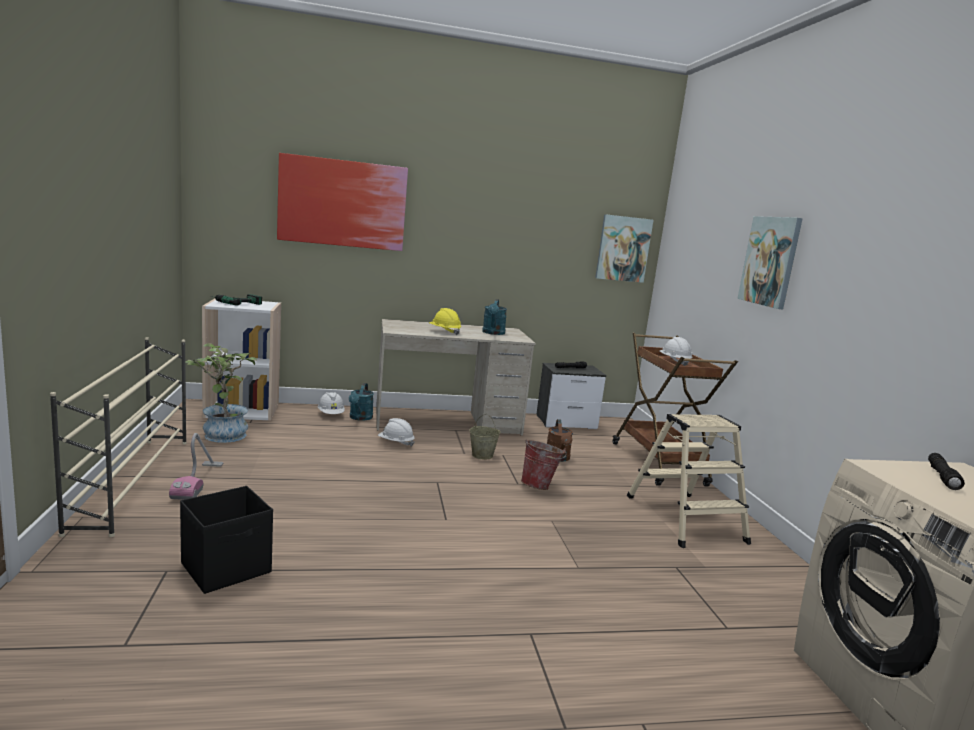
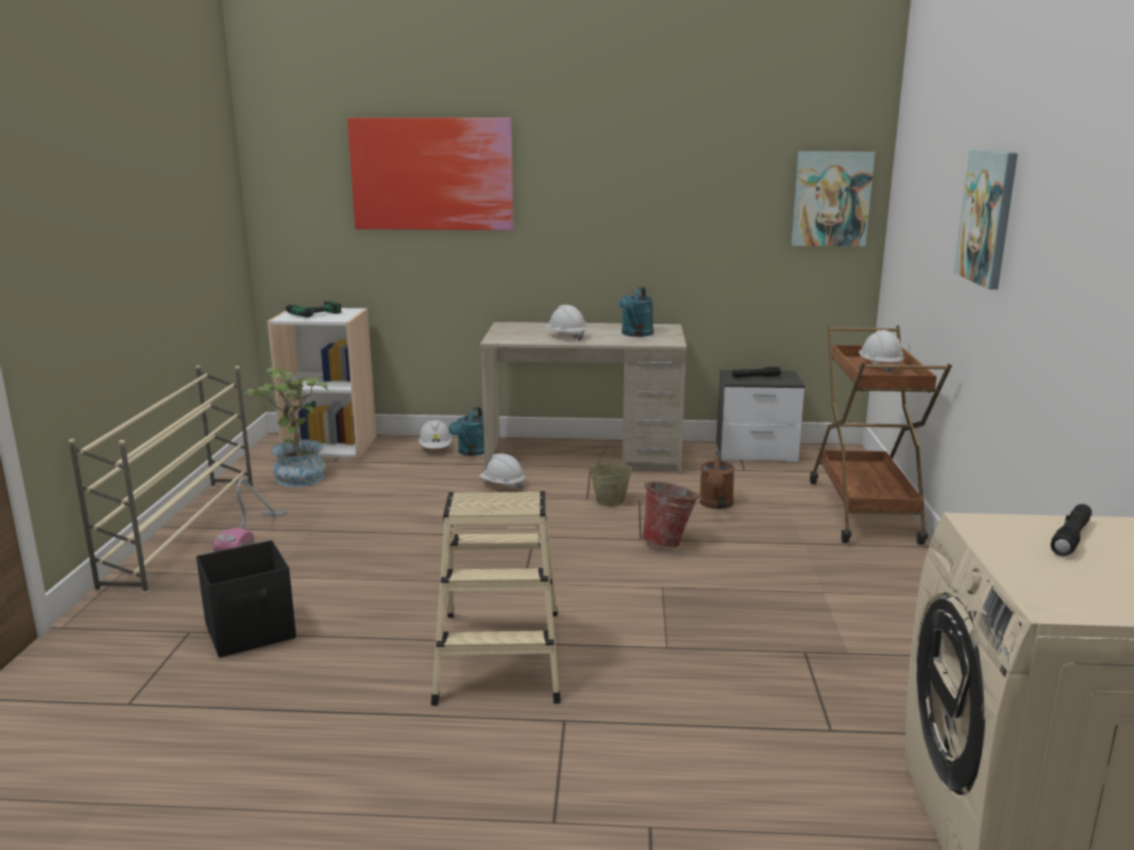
camera: 15 degrees right, 5 degrees up
(444, 332) = (566, 337): yellow hard hat -> white hard hat
(684, 518) = (858, 588): beige step ladder -> beige step ladder (499, 654)

